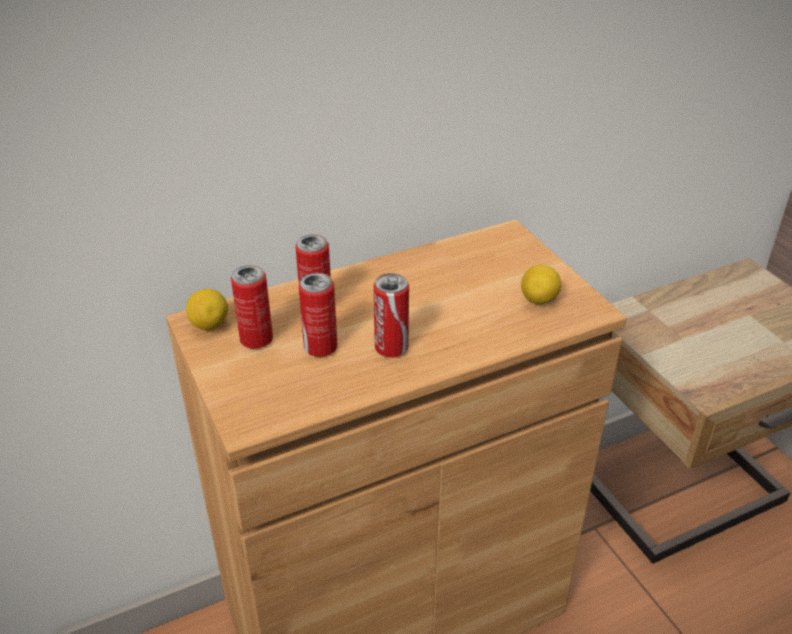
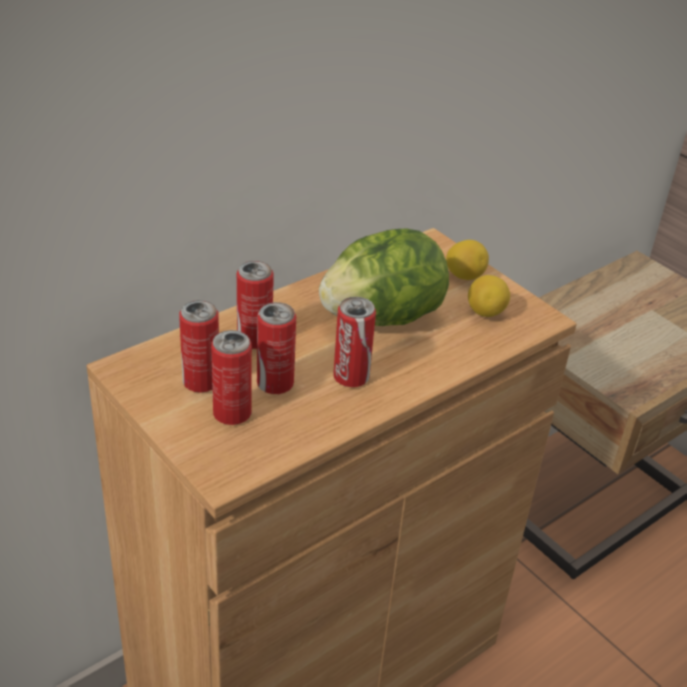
camera: 15 degrees left, 0 degrees up
(209, 325) = (142, 371): lemon -> lemon (464, 276)
(273, 370) = (232, 414): none -> can
(439, 297) = (382, 317): none -> lettuce

